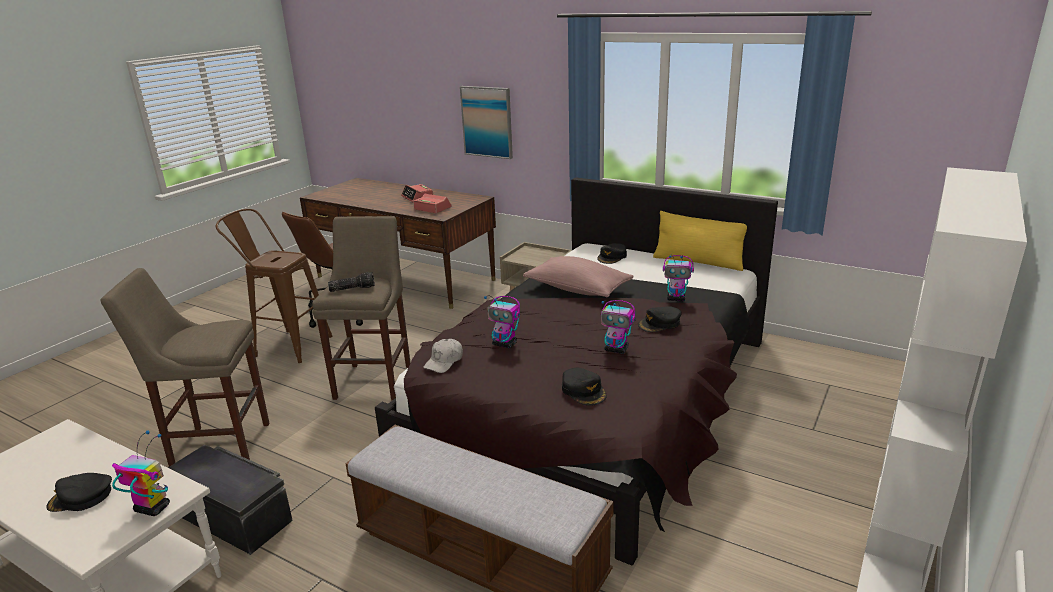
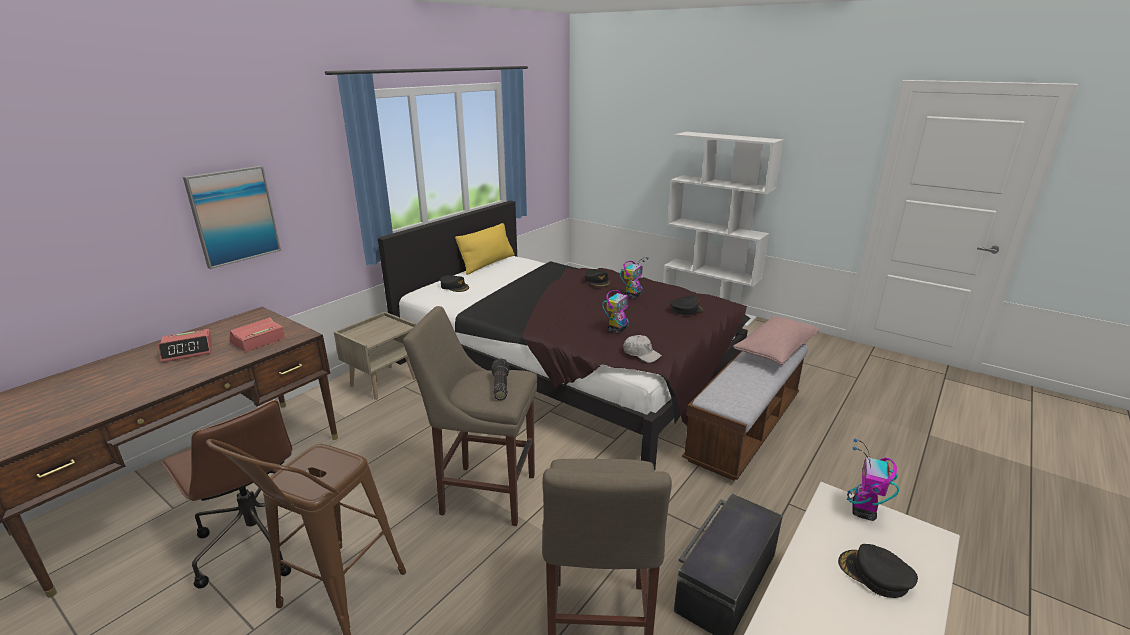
camera: 85 degrees left, 0 degrees up
(81, 498) = (874, 574): black cap -> black cap turned 135 degrees clockwise
(577, 289) = (515, 303): pink pillow -> pink pillow (775, 350)
(676, 299) = (557, 274): toy robot -> none

